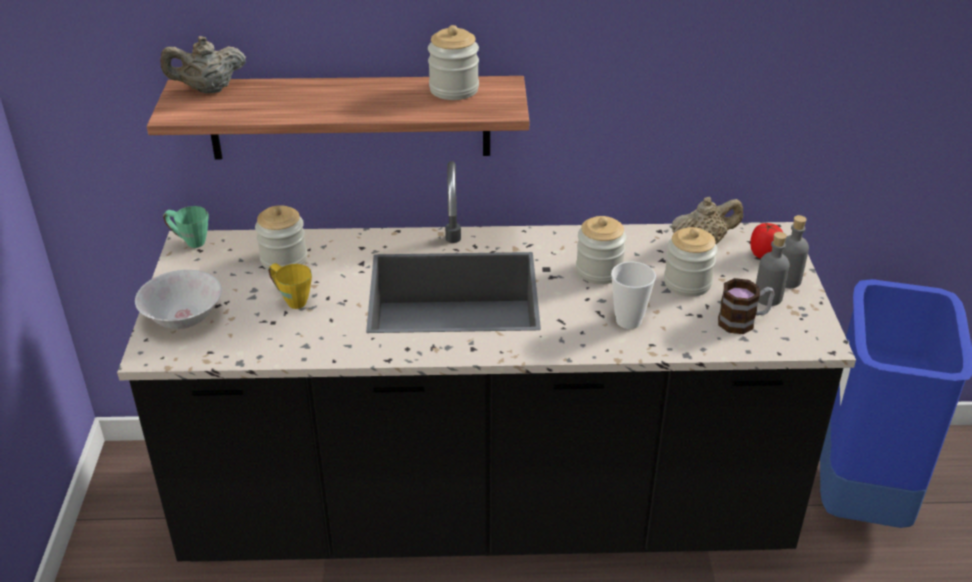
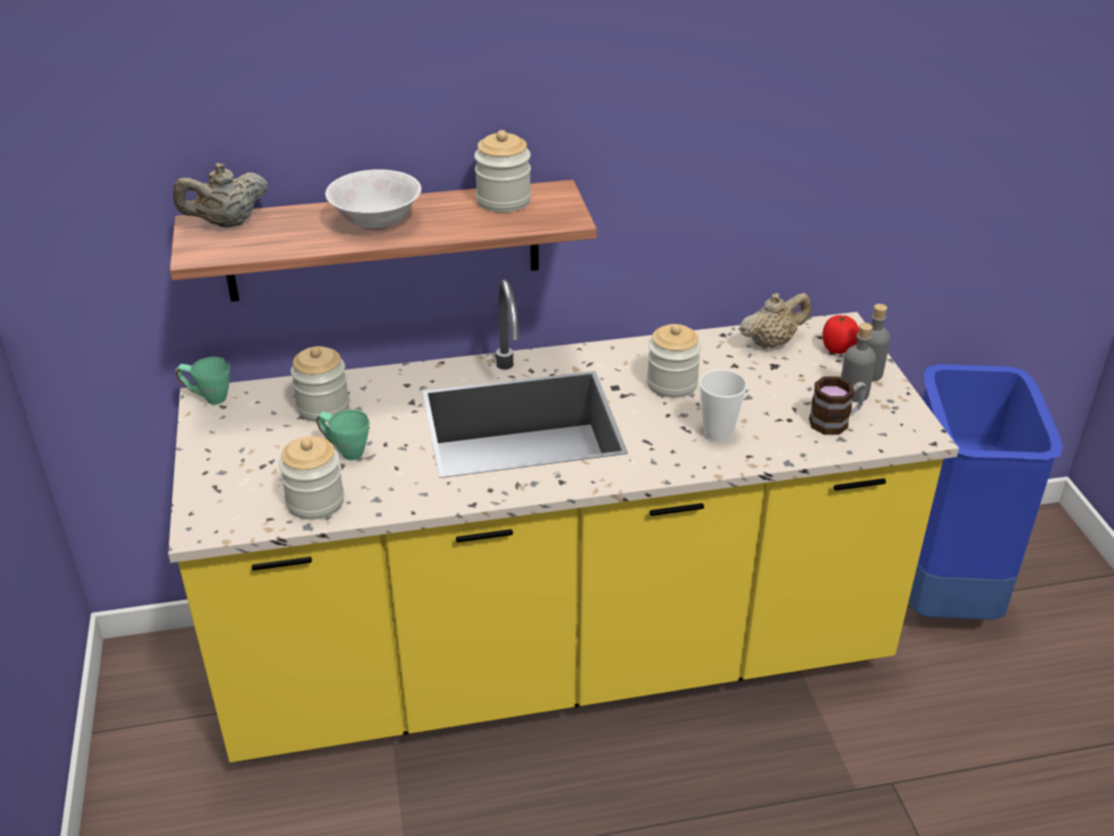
camera: 10 degrees left, 0 degrees up
(184, 319) = (228, 485): white bowl -> white bowl (377, 222)
(291, 300) = (344, 451): yellow mug -> green mug
(486, 510) = (557, 660): black counter -> yellow counter
(687, 283) = (767, 387): jar -> jar (315, 501)

